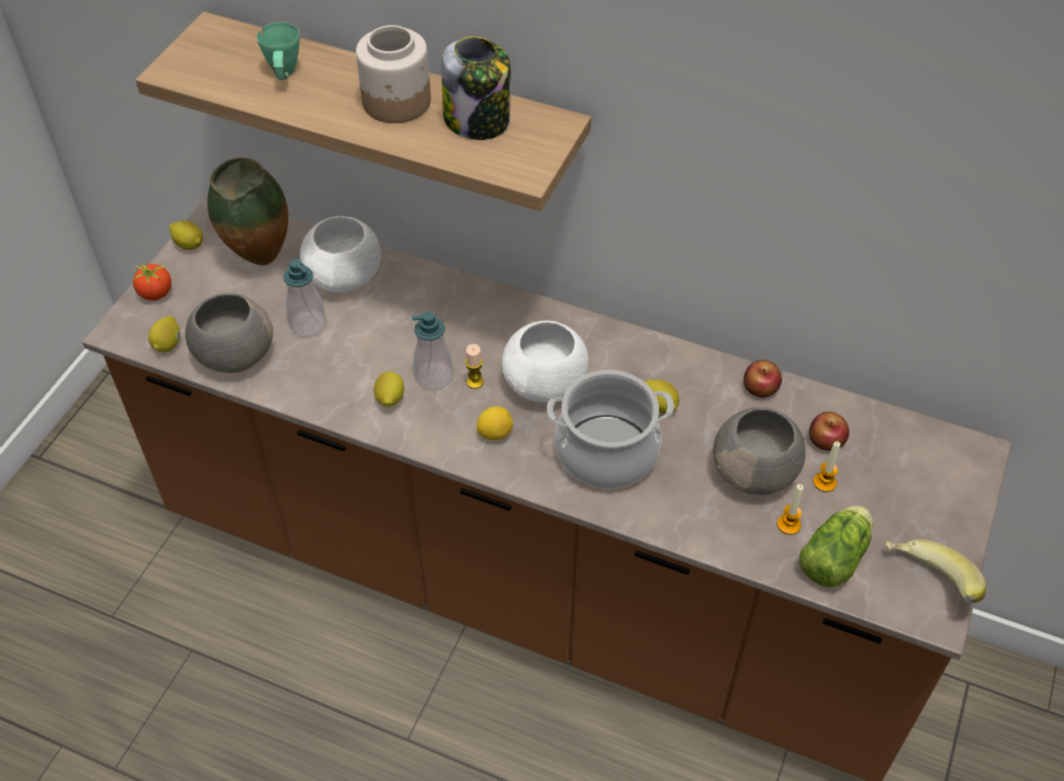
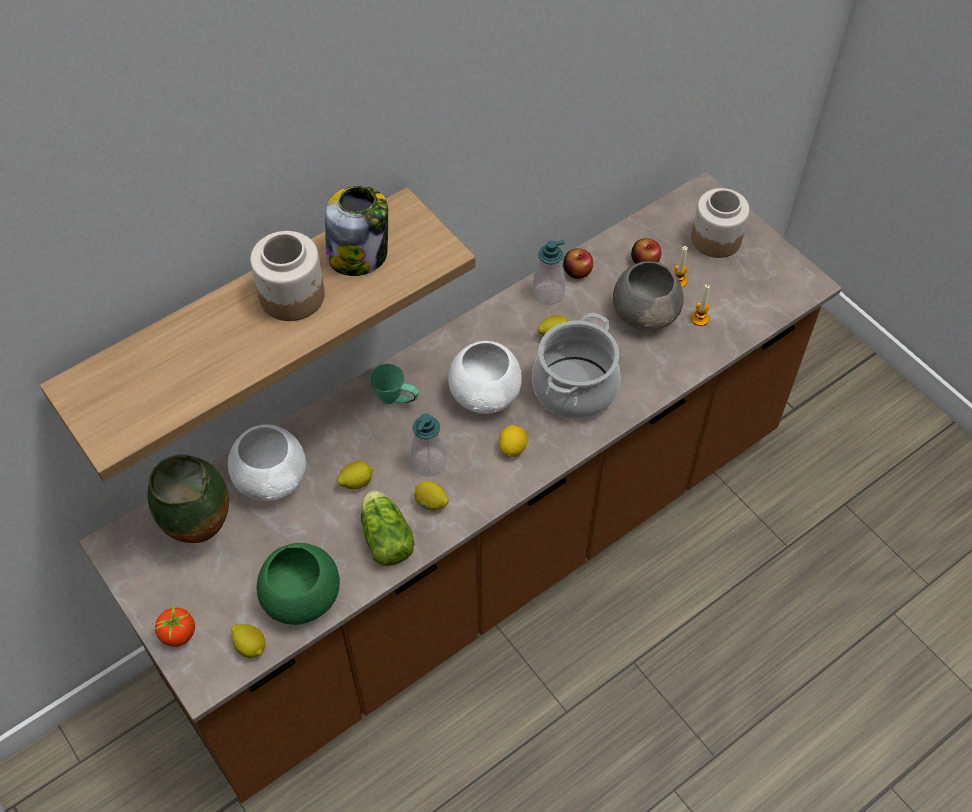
camera: 60 degrees left, 5 degrees up
(189, 244) = (136, 583): lemon -> lemon (356, 482)
(233, 354) = (300, 598): grey bowl -> green bowl
(284, 76) = (192, 358): green mug -> green mug (396, 400)
(308, 324) = (307, 527): soap dispenser -> soap dispenser (548, 293)
(475, 382) = (453, 438): candle -> none
(836, 556) = (738, 307): lettuce -> lettuce (385, 535)
(918, 492) = (715, 238): none -> jar
(927, 583) = (784, 274): banana -> none

